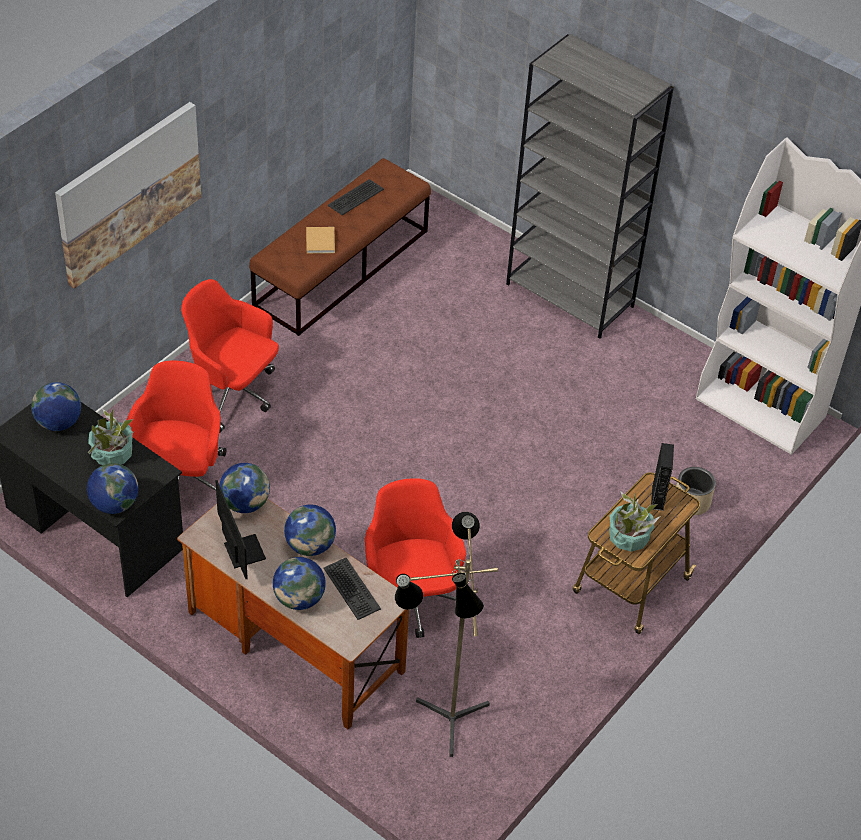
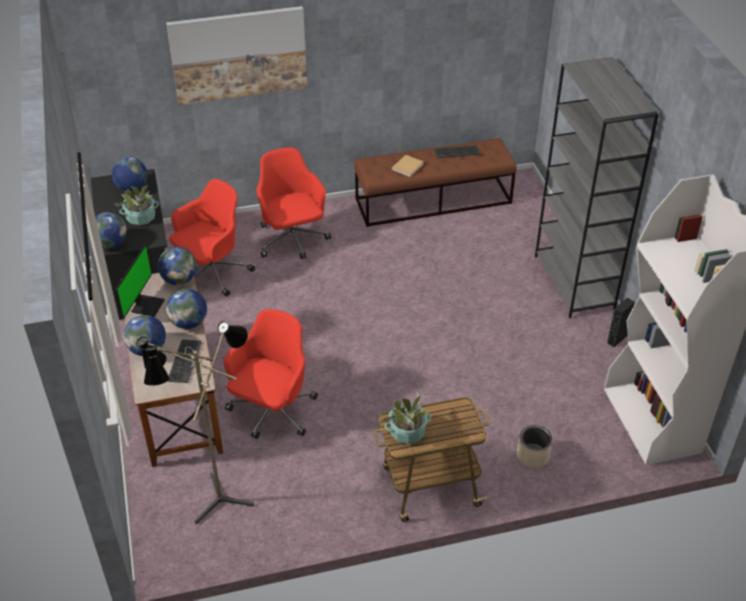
camera: 40 degrees right, 5 degrees down
(657, 497) = (457, 417): black speaker -> black speaker (616, 339)

